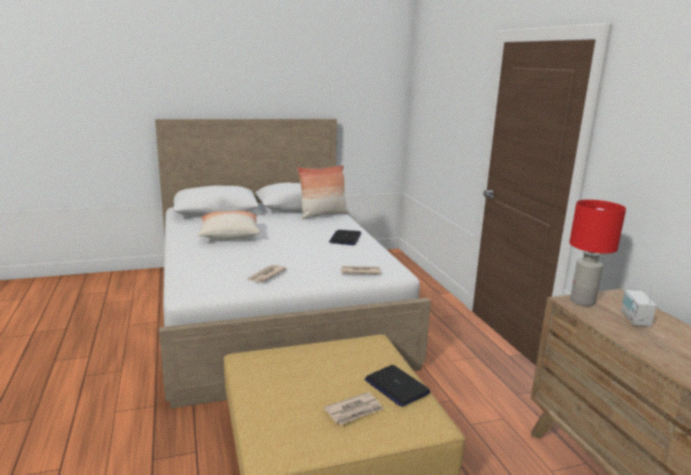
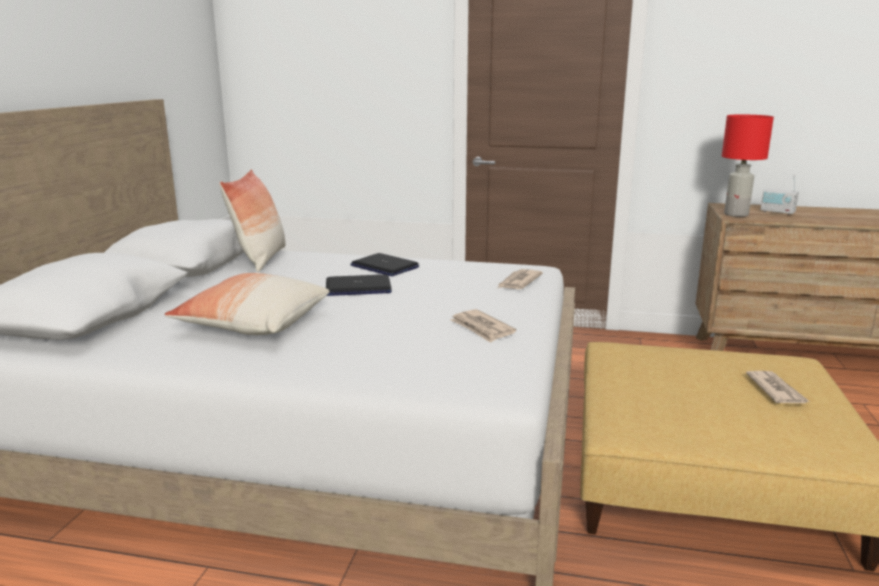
camera: 60 degrees left, 0 degrees up
(396, 386) = (727, 359): laptop -> laptop (358, 287)

